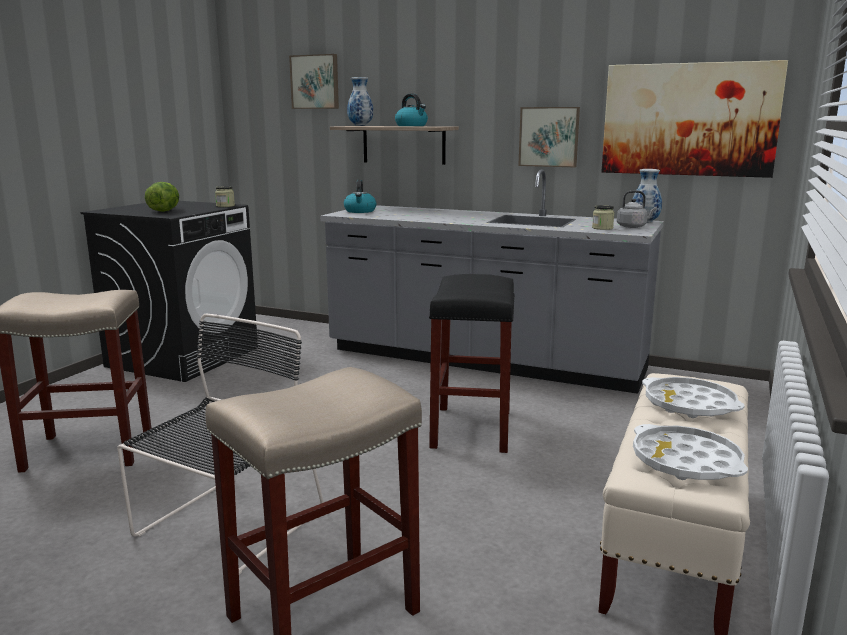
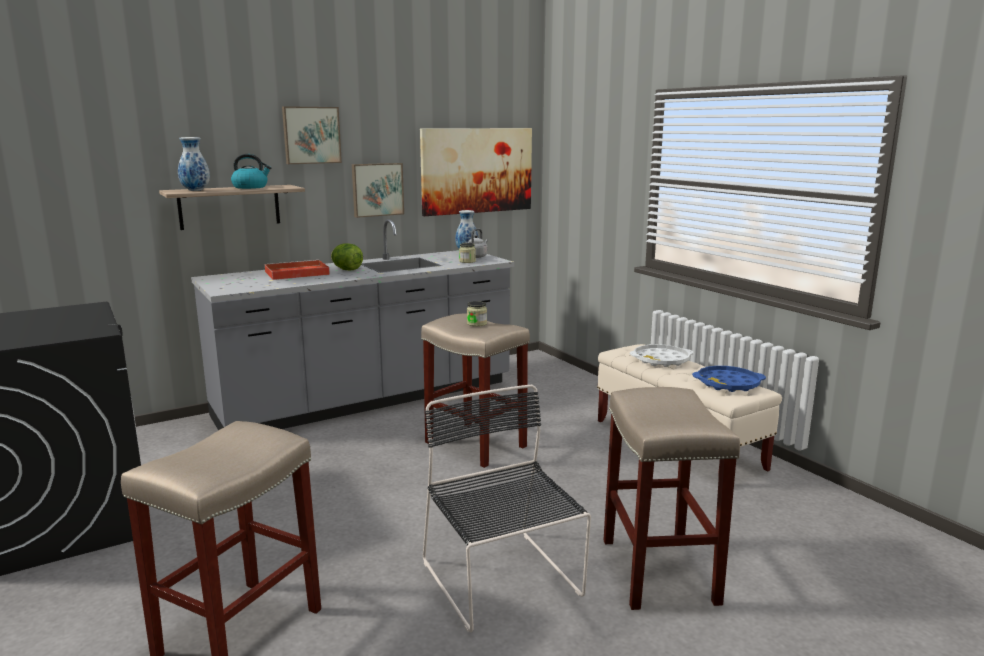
camera: 55 degrees left, 0 degrees up
(164, 211) = (52, 330): lettuce -> lettuce (347, 270)
(225, 206) = (93, 308): jar -> jar (477, 324)
(315, 82) = (98, 140): picture -> picture (311, 135)
(360, 211) = (227, 284): kettle -> none
(429, 212) = (295, 273): none -> red tray
(472, 429) = (477, 444): black stool -> beige stool
(686, 462) = (728, 384): white tray -> blue tray

